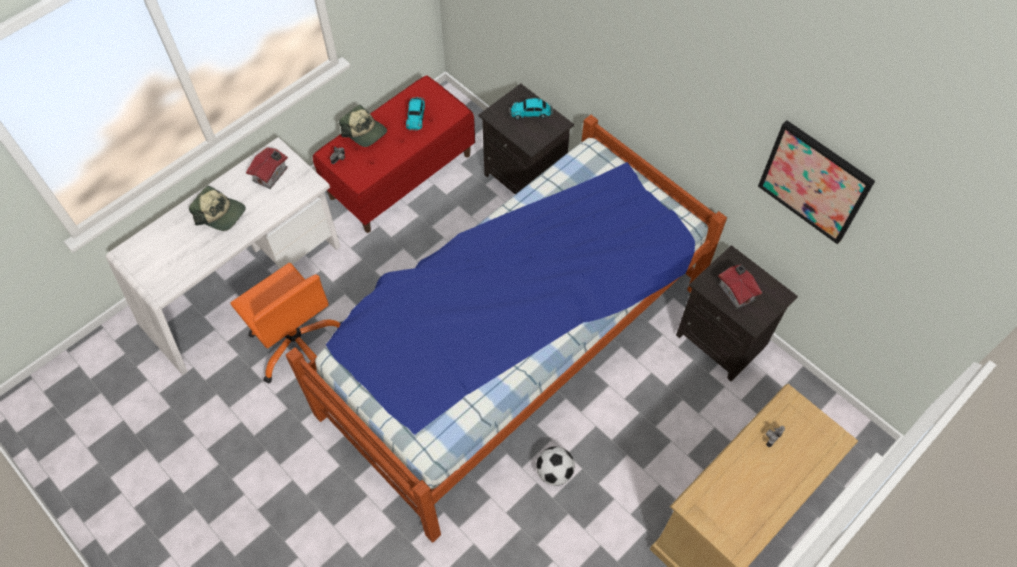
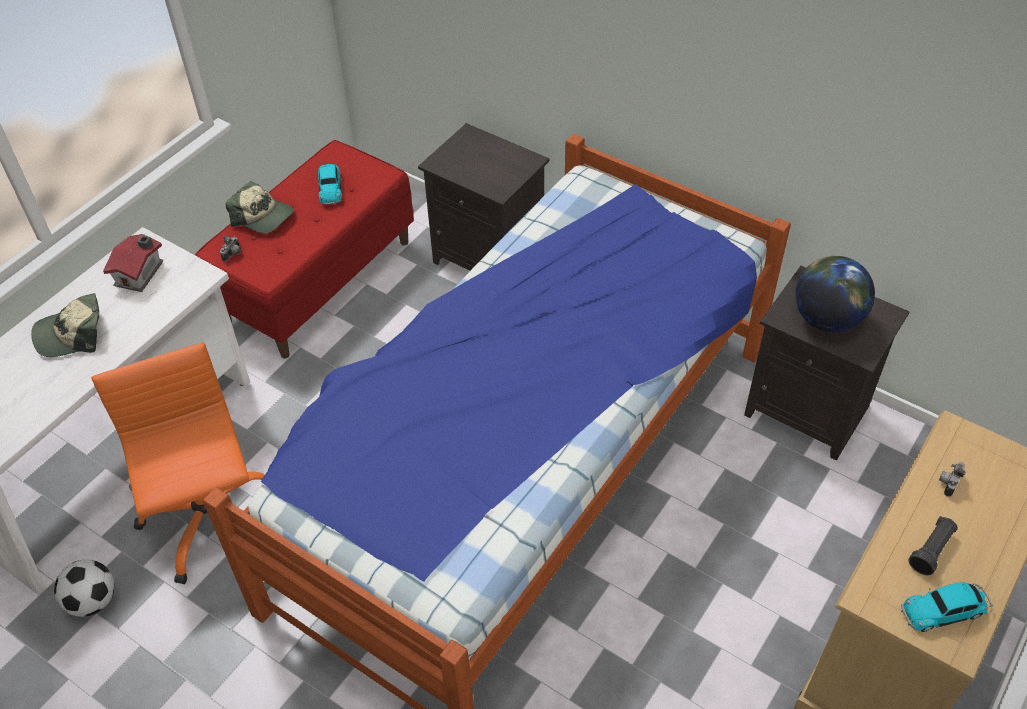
camera: 10 degrees left, 10 degrees down
(220, 214) = (72, 334): cap -> cap turned 150 degrees clockwise
(298, 343) = (209, 520): orange office chair -> orange office chair turned 150 degrees counterclockwise
(531, 112) = (489, 153): toy car -> toy car (945, 610)
(554, 472) = (626, 627): football -> football (93, 601)
(736, 291) = (827, 319): toy house -> globe
(744, 482) = (931, 551): none -> black flashlight
(814, 181) = (918, 121): picture -> none

